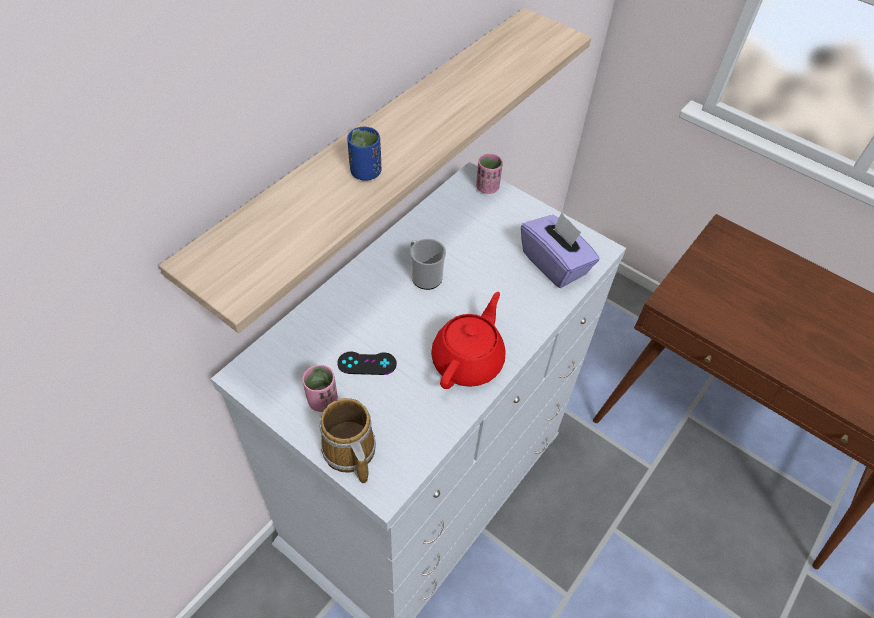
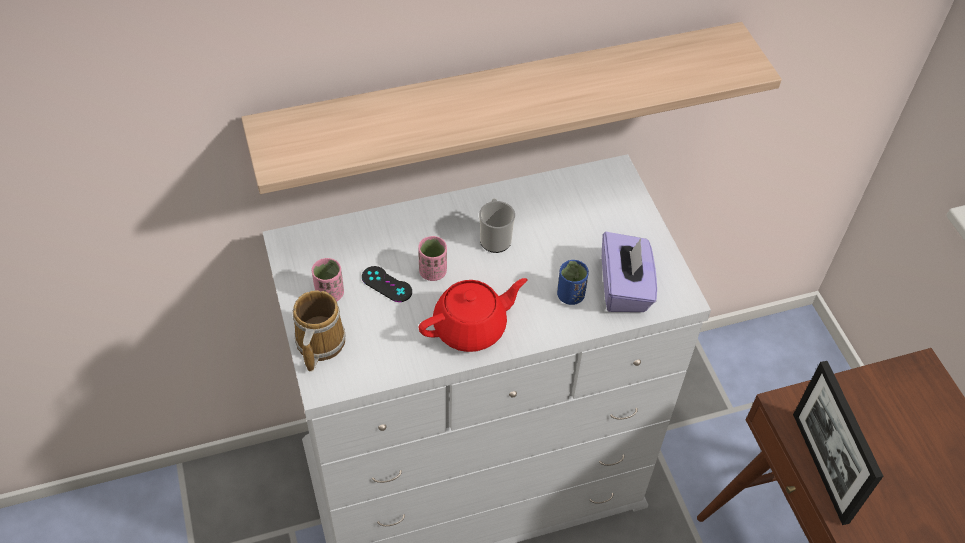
camera: 35 degrees right, 0 degrees up
(365, 172) = (448, 115): blue cup -> blue cup (570, 295)
(487, 187) = (623, 187): pink cup -> pink cup (433, 272)
(722, 331) = (820, 467): none -> picture frame

